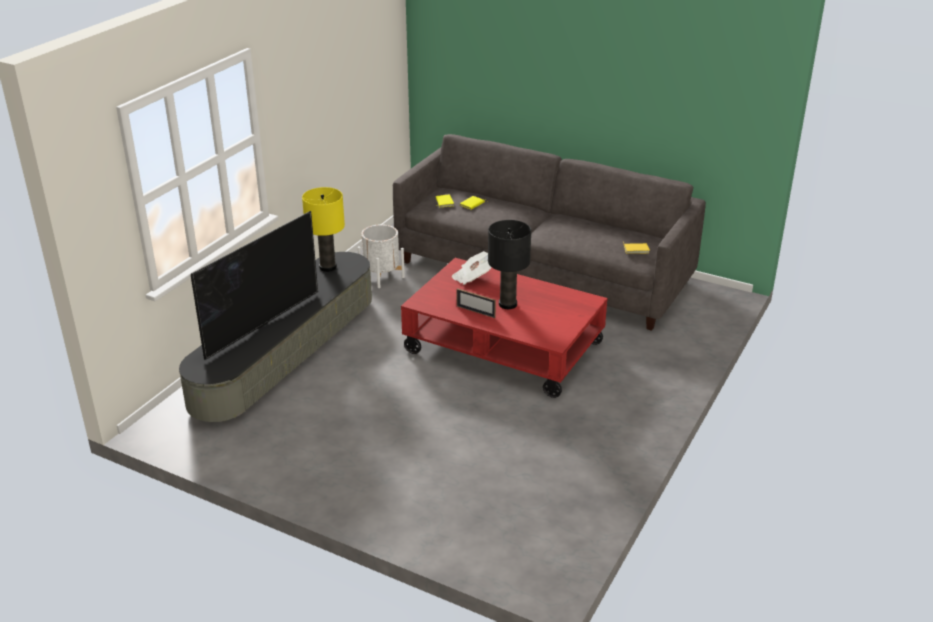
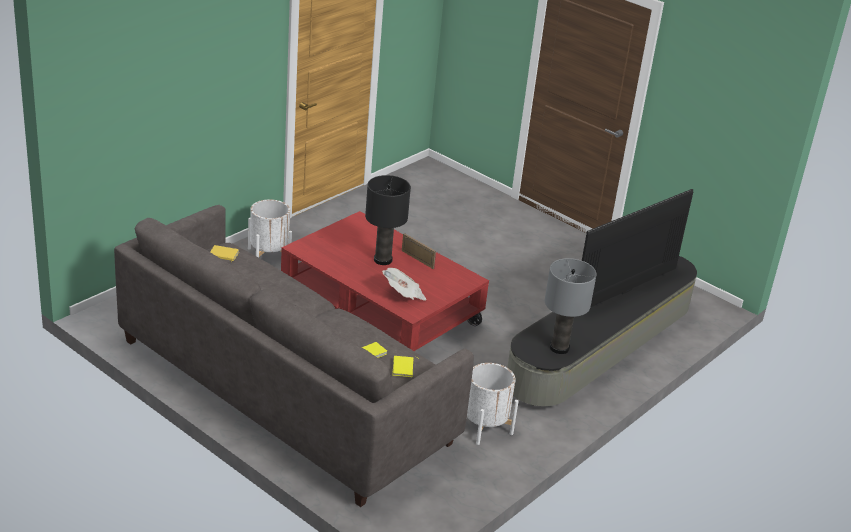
camera: 170 degrees left, 0 degrees up
(328, 267) = (559, 348): yellow table lamp -> grey table lamp
(645, 381) = (269, 255): none -> white planter

